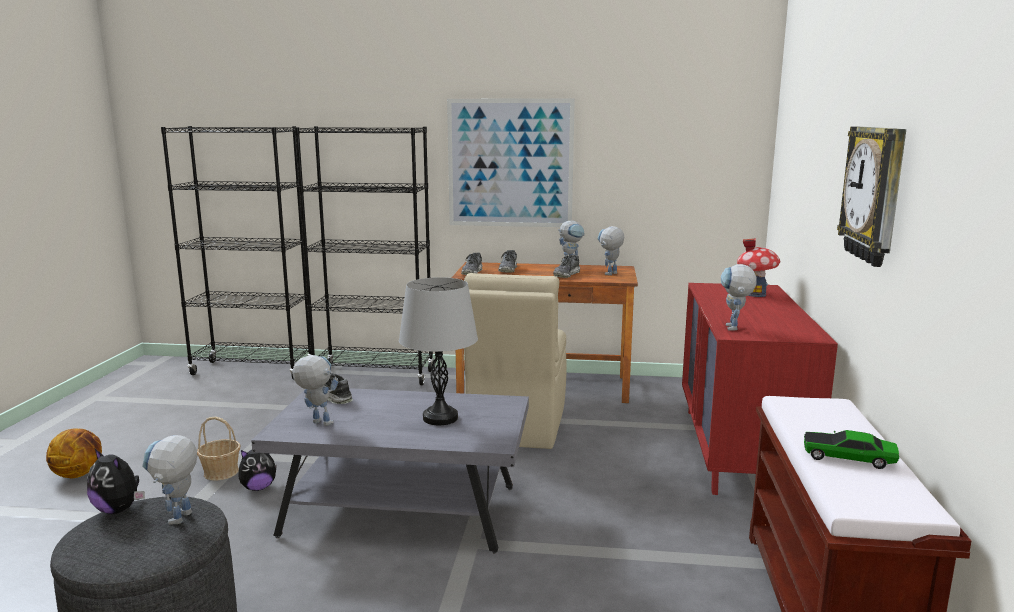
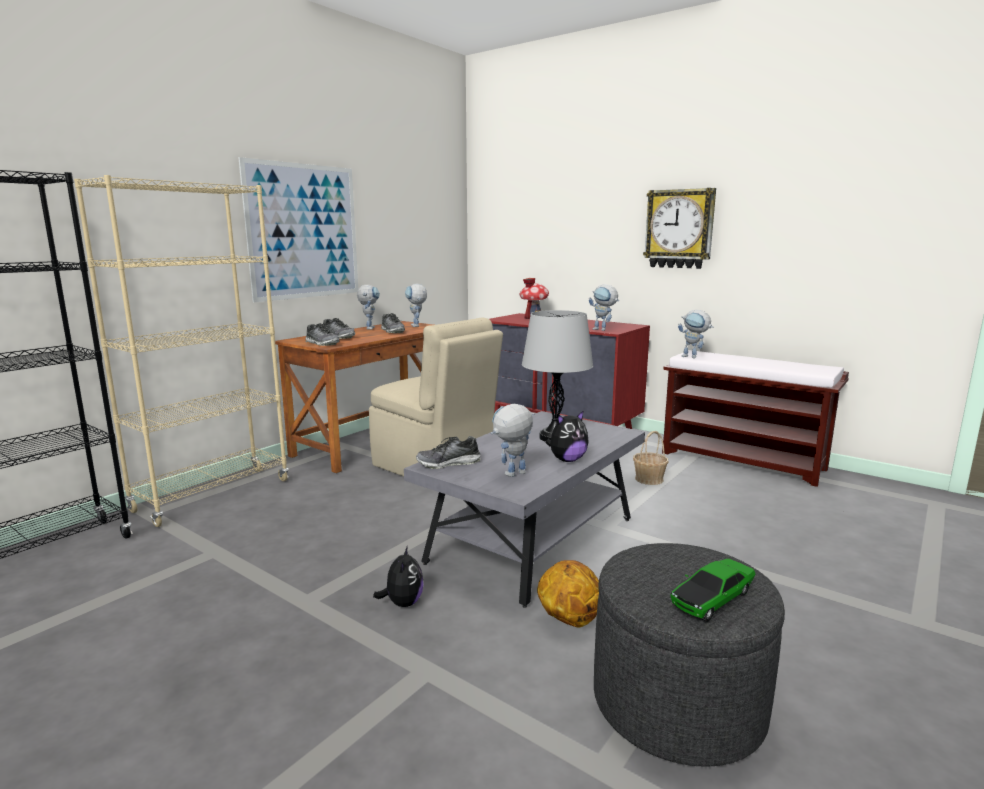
camera: 60 degrees left, 0 degrees up
(79, 474) = (154, 759): basketball -> basketball (568, 620)
(119, 509) = (630, 590): plush toy -> plush toy (567, 460)
(179, 522) = (681, 559): toy robot -> toy robot (693, 357)
(221, 472) = (330, 623): basket -> basket (648, 479)
(374, 375) = (213, 495): black bookcase -> beige bookcase
(848, 458) = (767, 363): toy car -> toy car (712, 599)

